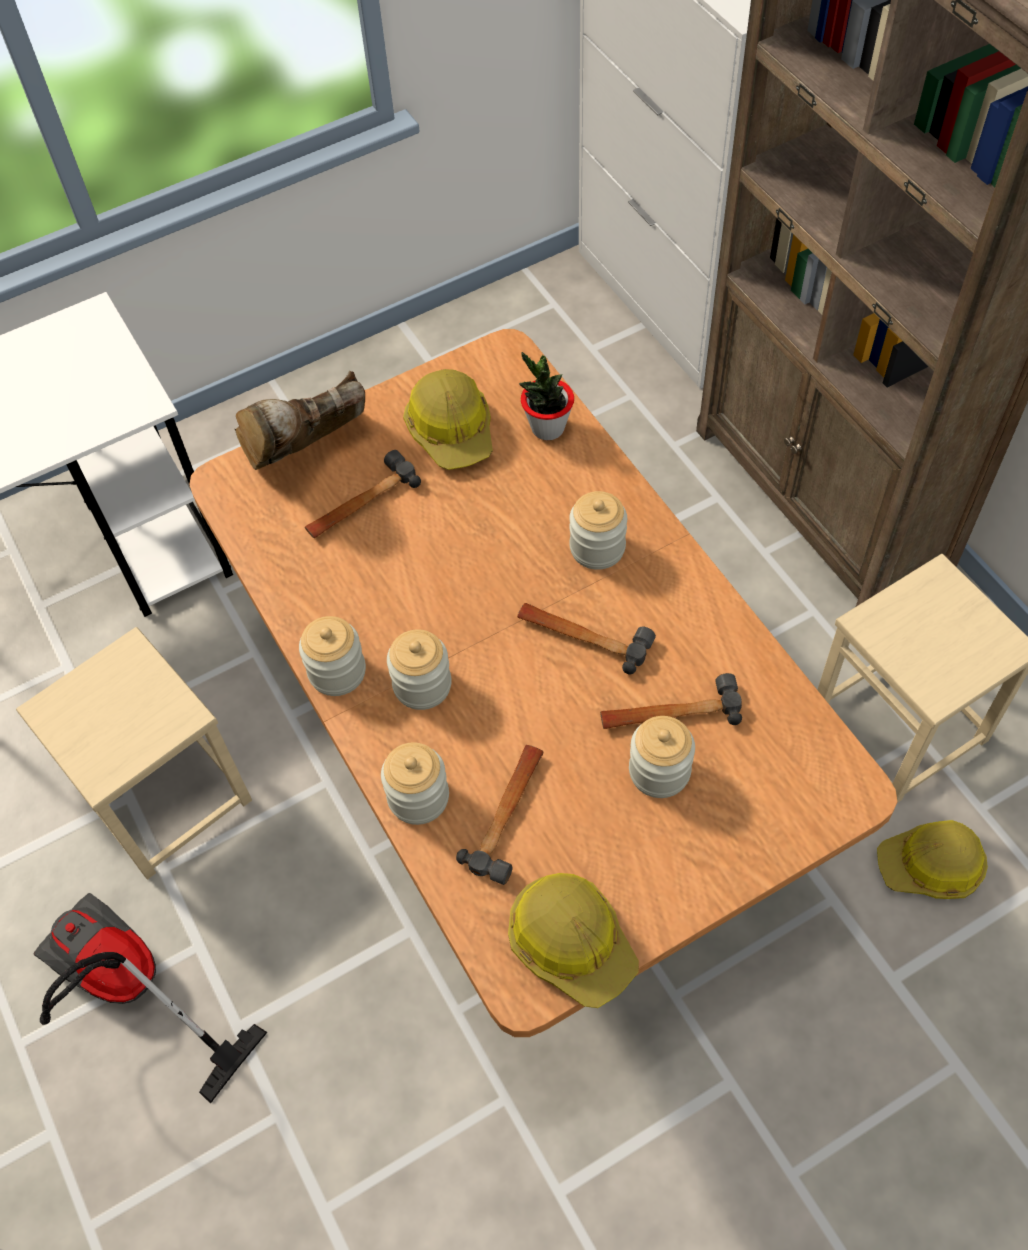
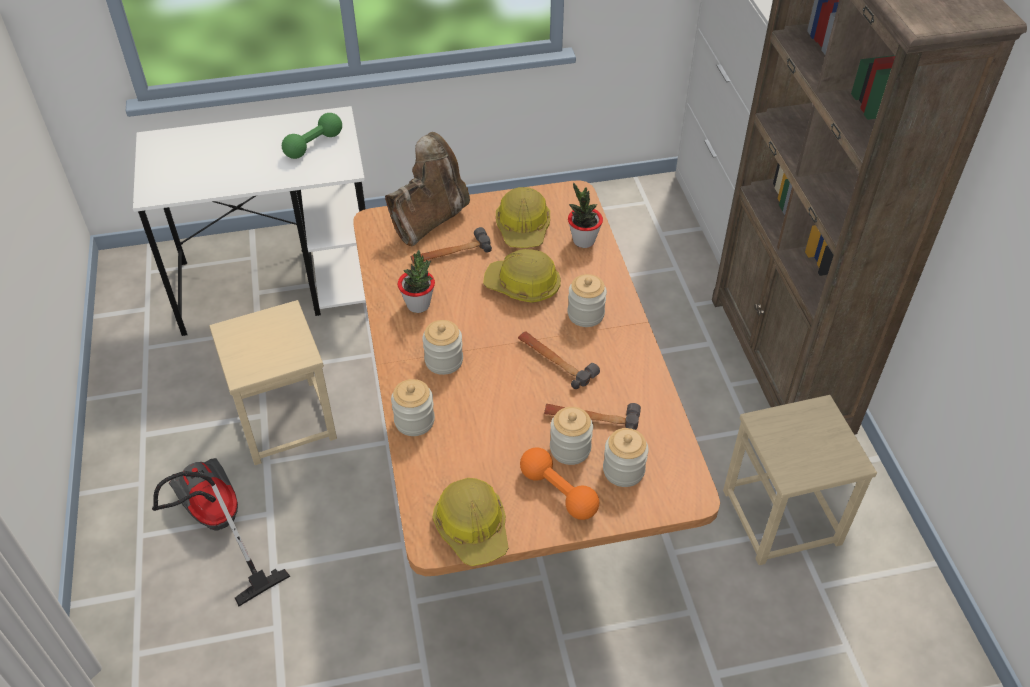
camera: 15 degrees right, 10 degrees down
(74, 375) = (314, 145): none -> green dumbbell
(307, 454) = (430, 218): brown boot -> brown boot turned 150 degrees clockwise
(337, 671) = (396, 339): jar -> jar (623, 470)
(347, 603) = (418, 305): none -> potted plant
(509, 814) = (465, 446): hammer -> none
(670, 845) = (558, 492): none -> orange dumbbell
(931, 866) = (770, 612): hard hat -> hard hat (523, 285)

